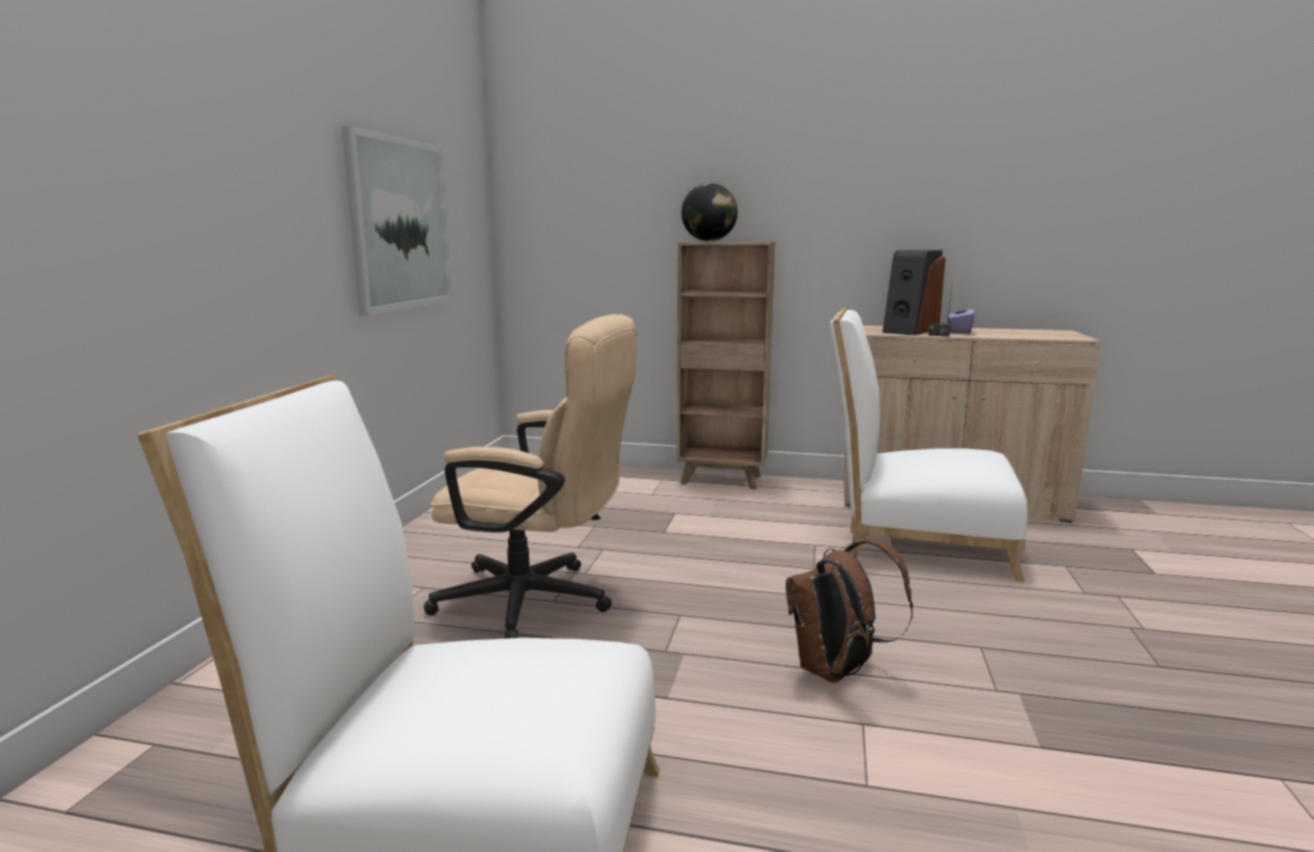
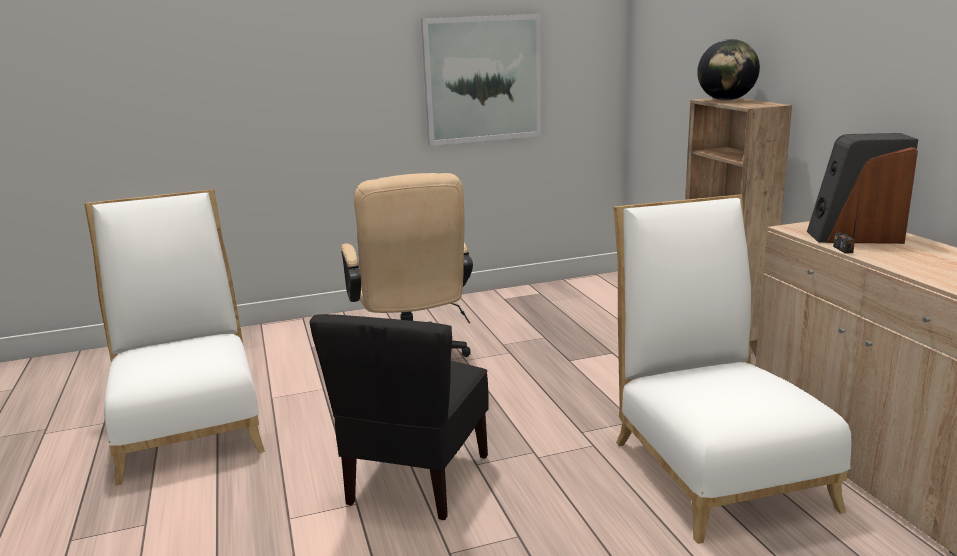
camera: 60 degrees right, 5 degrees up
(837, 672) = (416, 480): brown backpack -> black chair
(958, 332) = (904, 252): purple tissue box -> none

